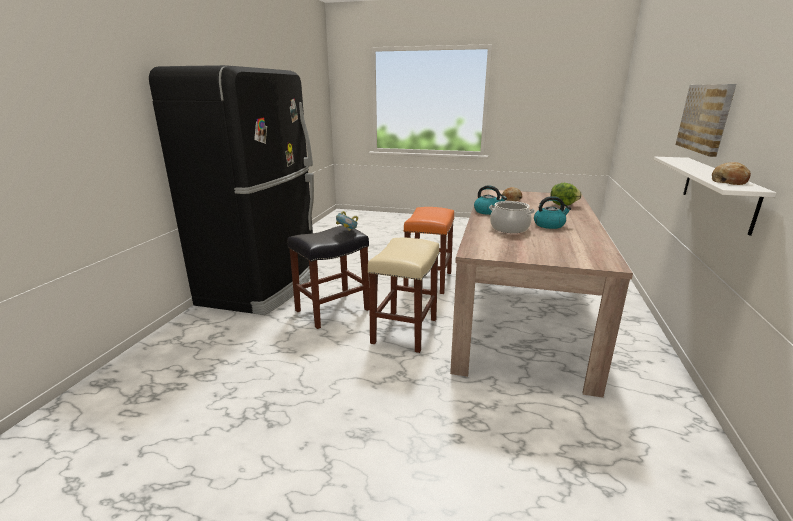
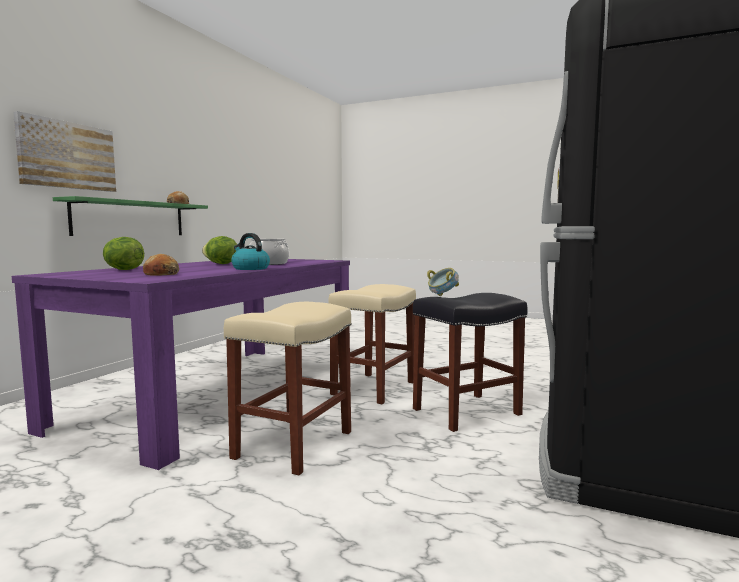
camera: 170 degrees left, 15 degrees down
(428, 280) = (293, 445): orange stool -> beige stool
(521, 315) = (222, 392): beige dining table -> purple dining table
(549, 225) = (221, 264): kettle -> lettuce
(718, 191) = (130, 218): white shelf -> green shelf

